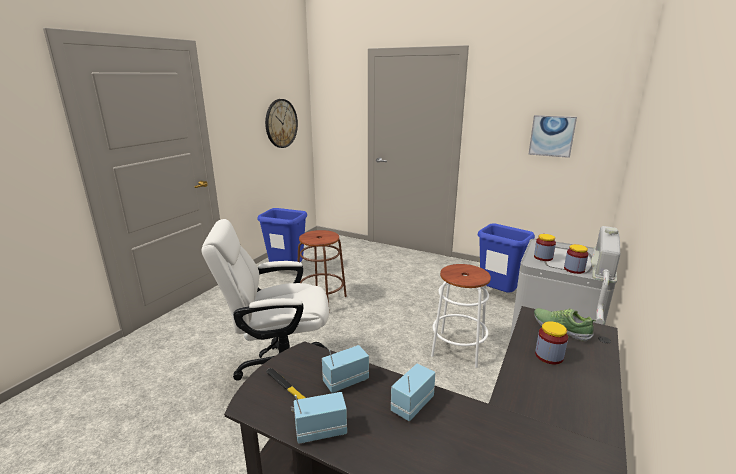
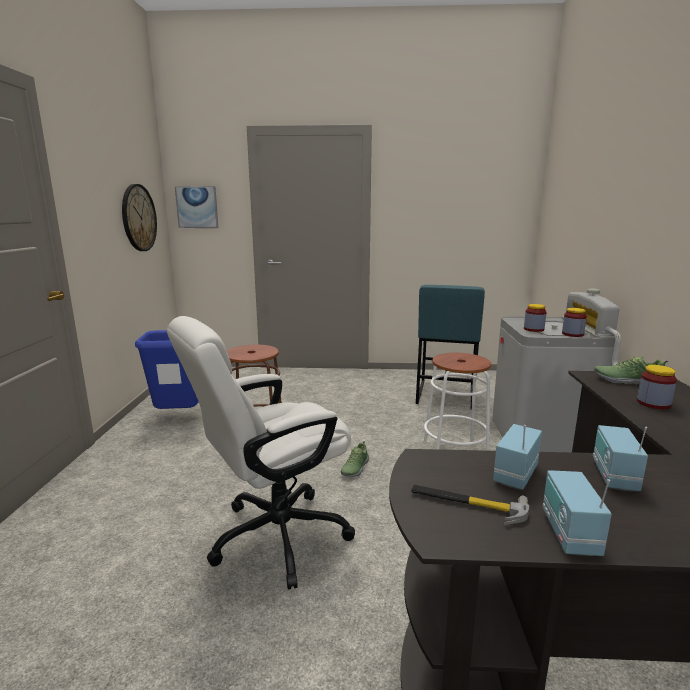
camera: 25 degrees left, 5 degrees down
(321, 431) = (569, 534): radio -> radio turned 45 degrees counterclockwise
(371, 339) = (354, 468): none -> shoe
(497, 295) = (445, 395): blue trash can -> blue stool
(552, 136) = (466, 221): picture -> picture (197, 207)

